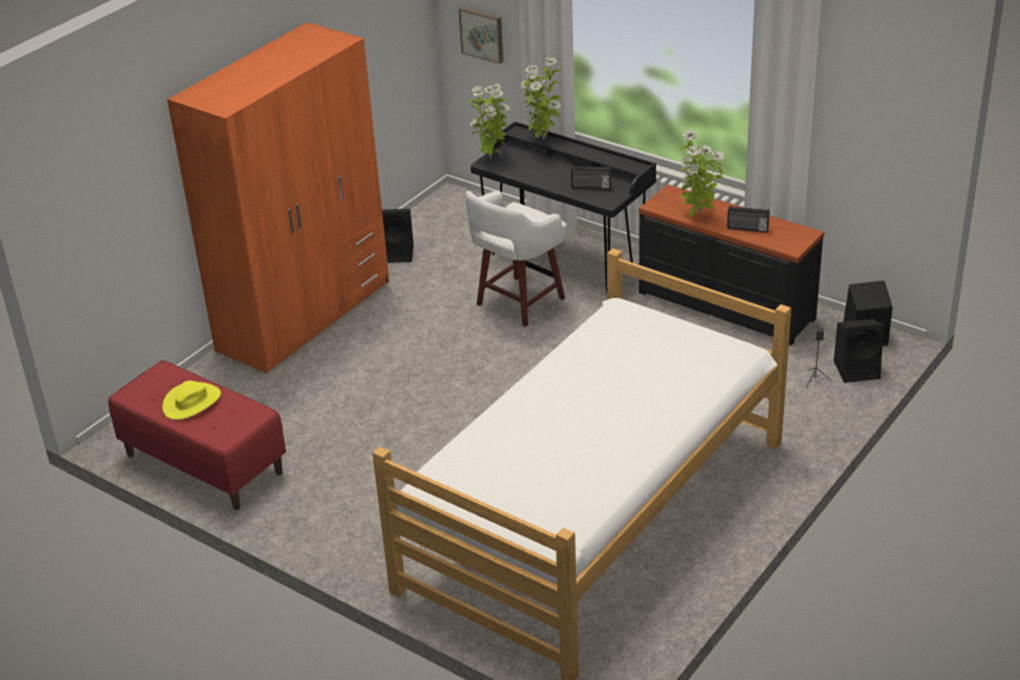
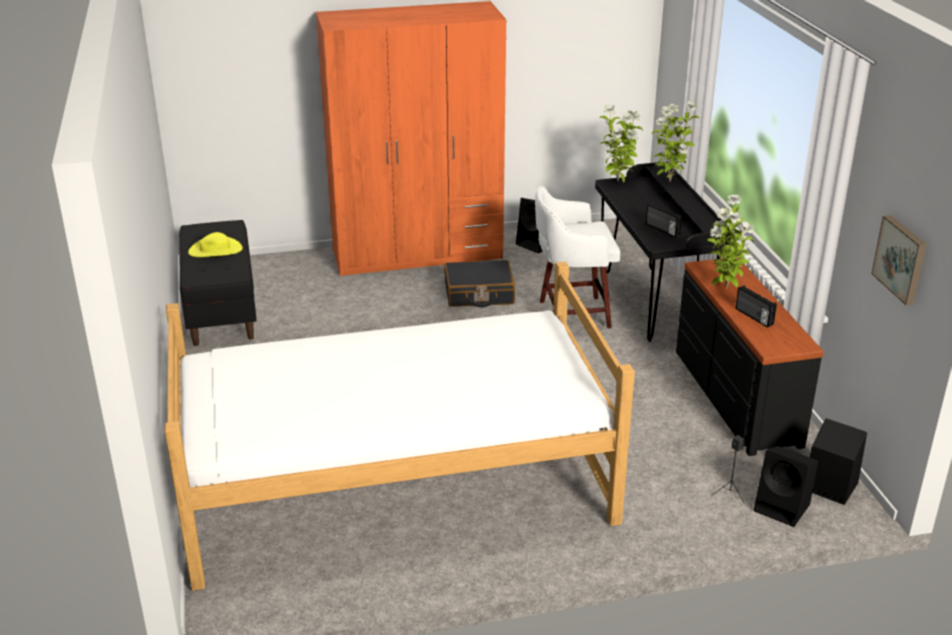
camera: 40 degrees right, 5 degrees down
(203, 464) = (220, 309): red bench -> black bench
(417, 325) = (479, 294): none -> black suitcase
(482, 34) = (678, 76): picture -> picture (901, 259)

